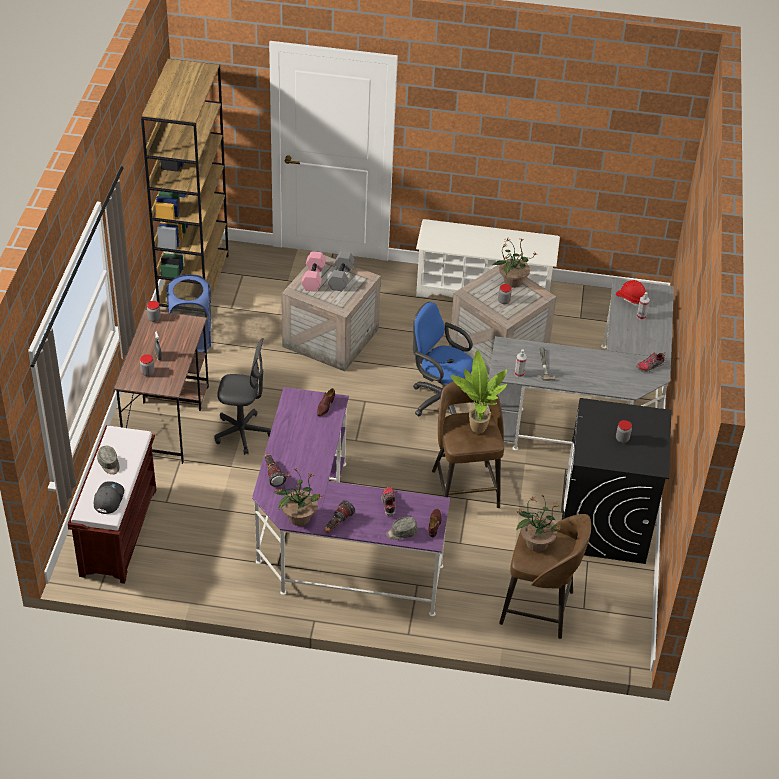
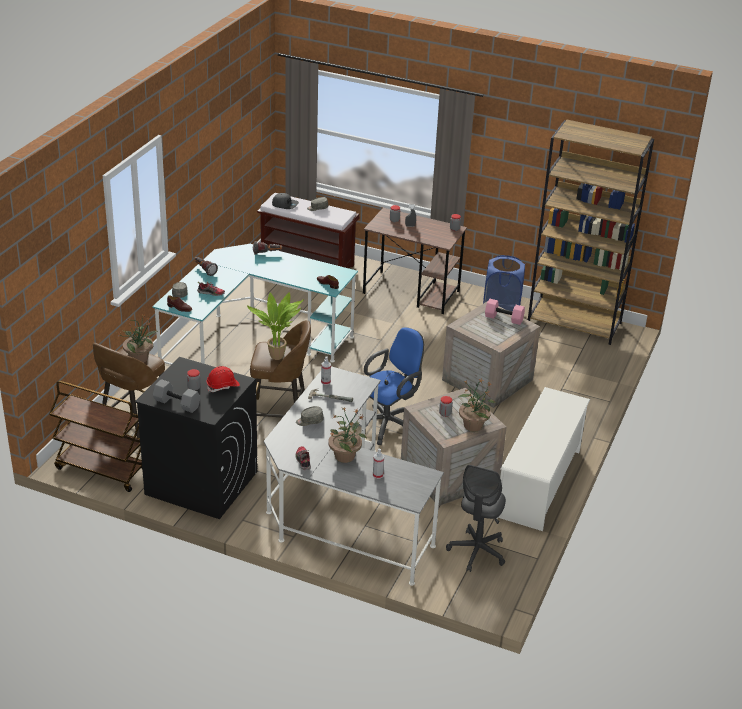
camera: 105 degrees right, 10 degrees down
(242, 433) = (384, 321): grey office chair -> grey office chair (477, 552)
(298, 517) = (220, 257): potted plant -> potted plant (345, 456)
(332, 544) = (251, 342): purple desk -> turquoise desk
(341, 278) = (500, 332): grey dumbbell -> grey dumbbell (176, 404)
(589, 373) = (309, 421): none -> grey cap
(628, 612) = (101, 470): none -> brown cart
(631, 298) = (408, 475): red hard hat -> red hard hat (223, 386)

